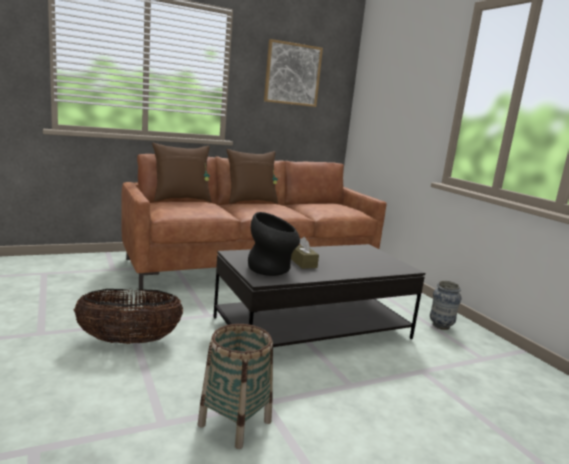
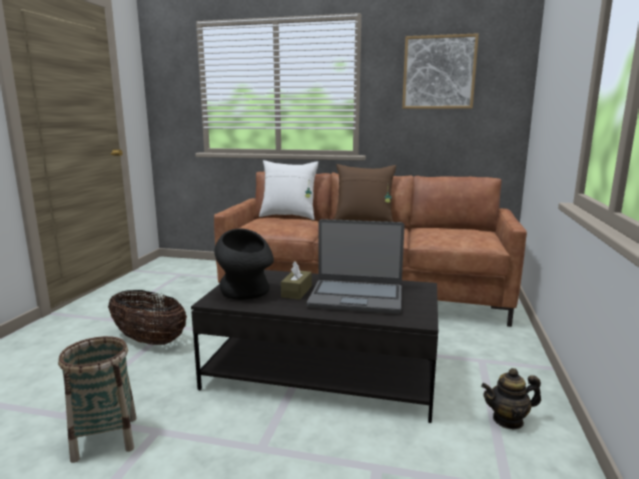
camera: 40 degrees right, 0 degrees up
(181, 200) = (288, 217): brown pillow -> white pillow
(346, 260) = (356, 297): none -> laptop
(441, 326) = (508, 420): vase -> teapot

